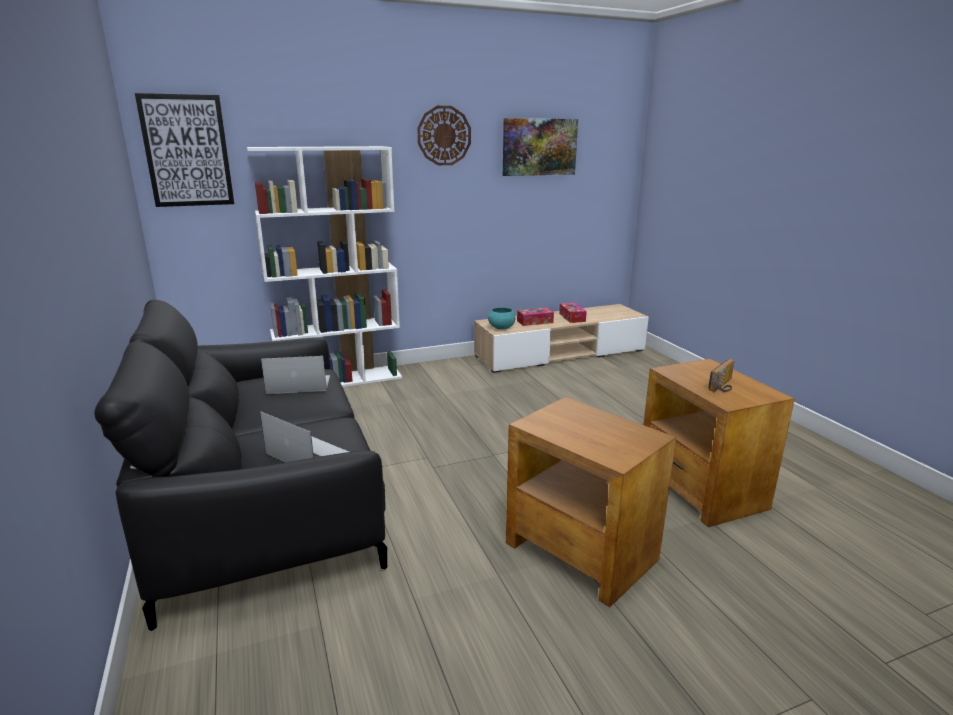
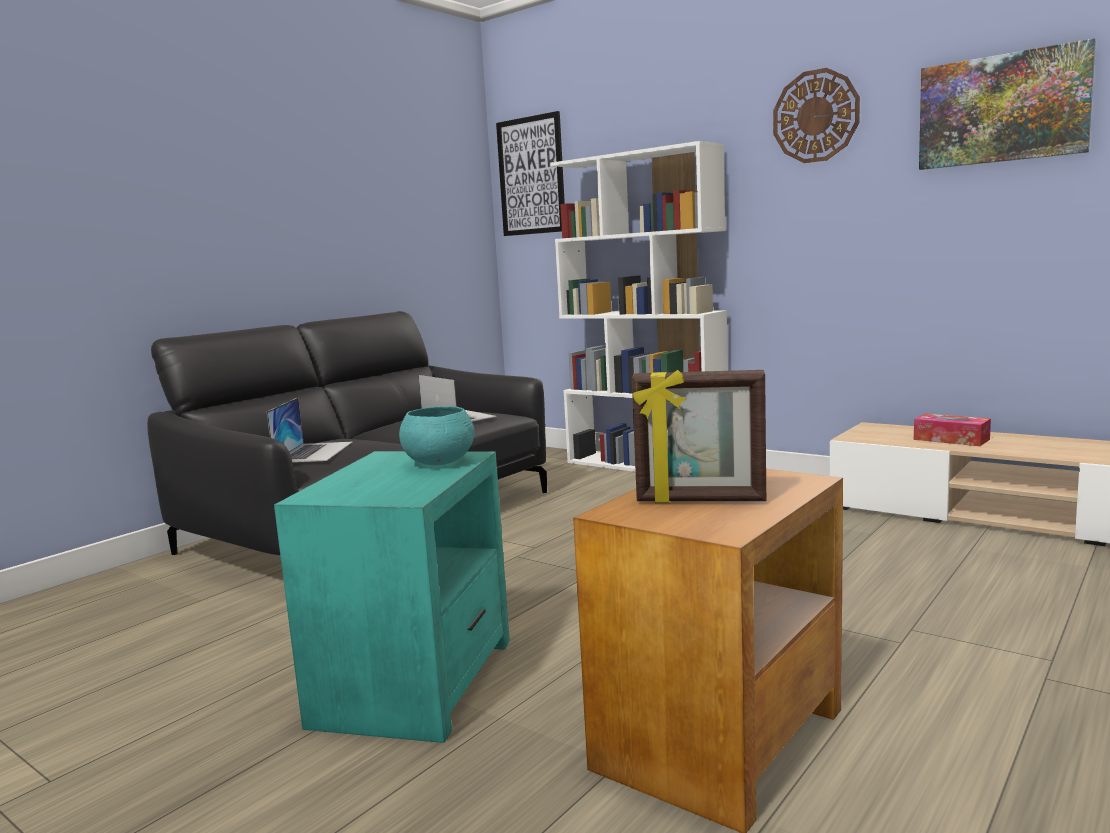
camera: 60 degrees right, 10 degrees down
(501, 328) = (869, 435): turquoise bowl -> turquoise bowl (438, 463)
(572, 317) = (1044, 447): tissue box -> none
(580, 550) = (417, 681): brown side table -> turquoise side table
(724, 386) = (700, 501): radio -> picture frame

